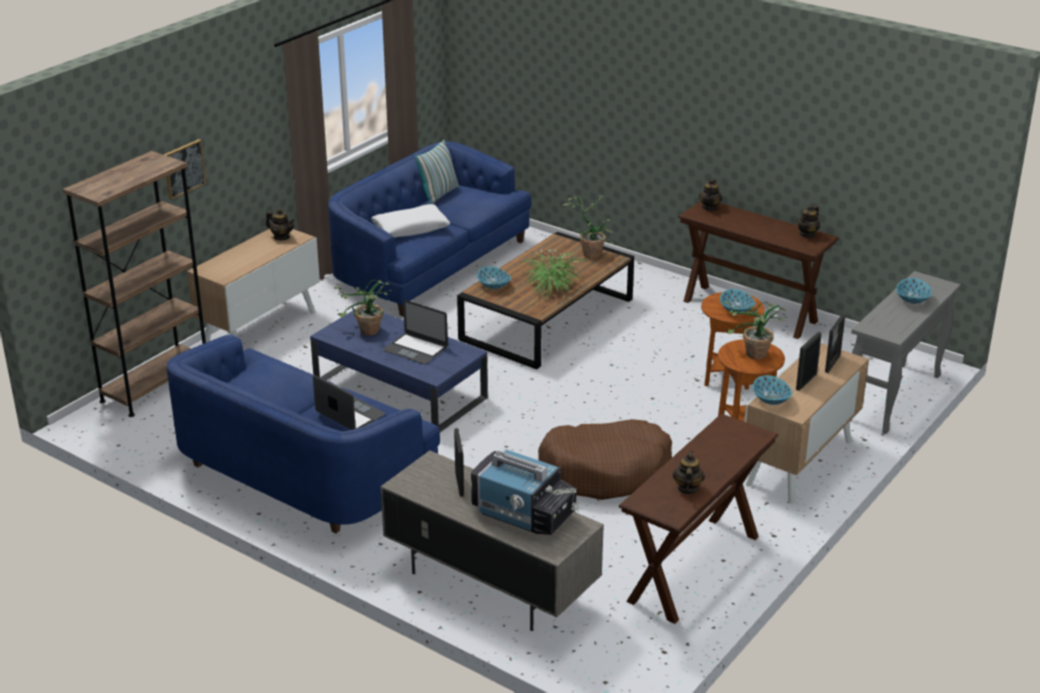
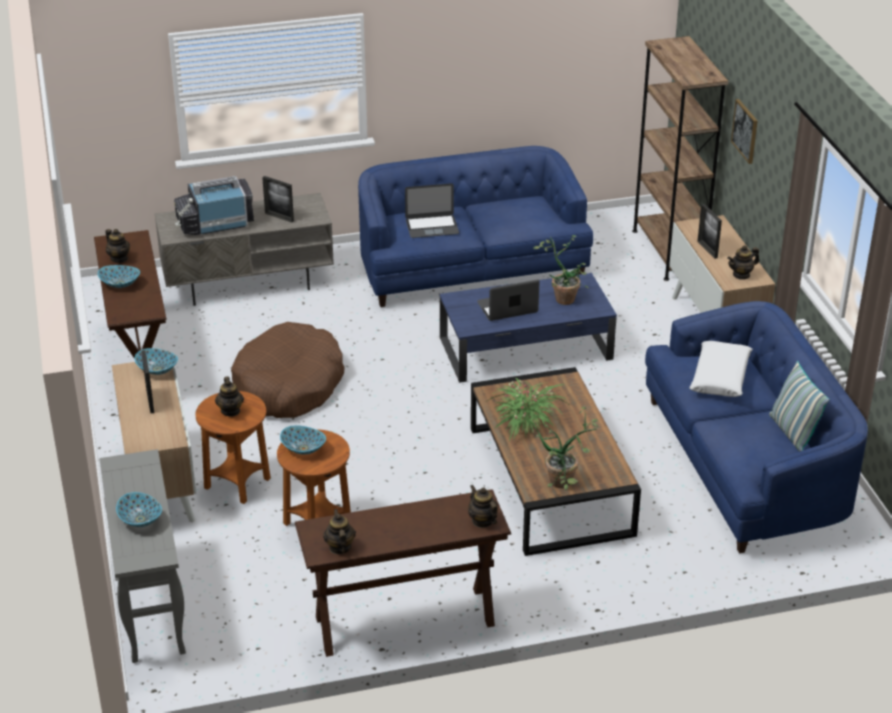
camera: 130 degrees right, 5 degrees up
(494, 285) = (567, 393): bowl -> bowl (120, 284)
(751, 355) = (230, 411): potted plant -> teapot
(832, 363) = (149, 431): picture frame -> picture frame (707, 249)

